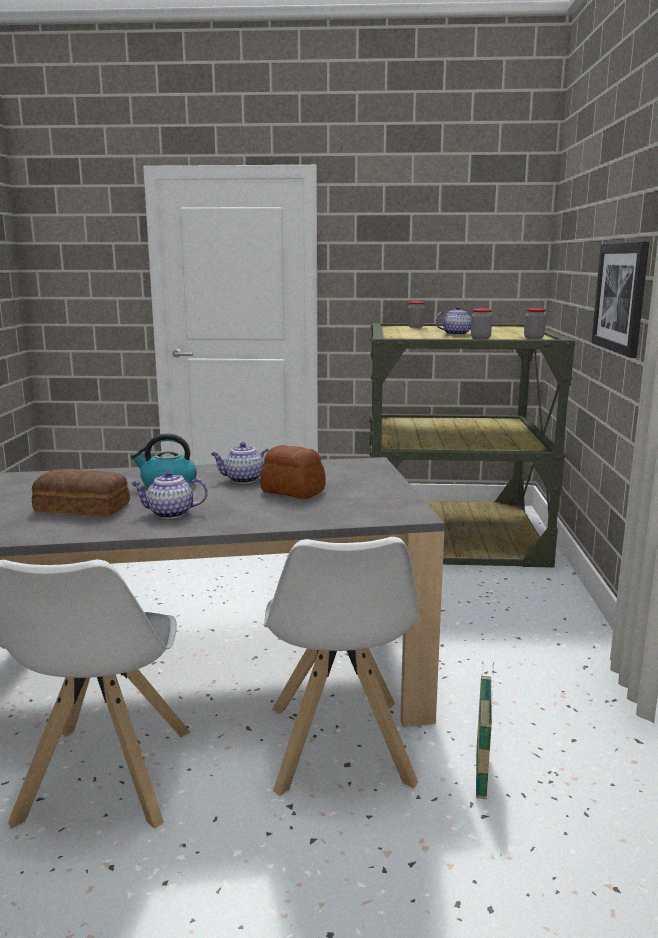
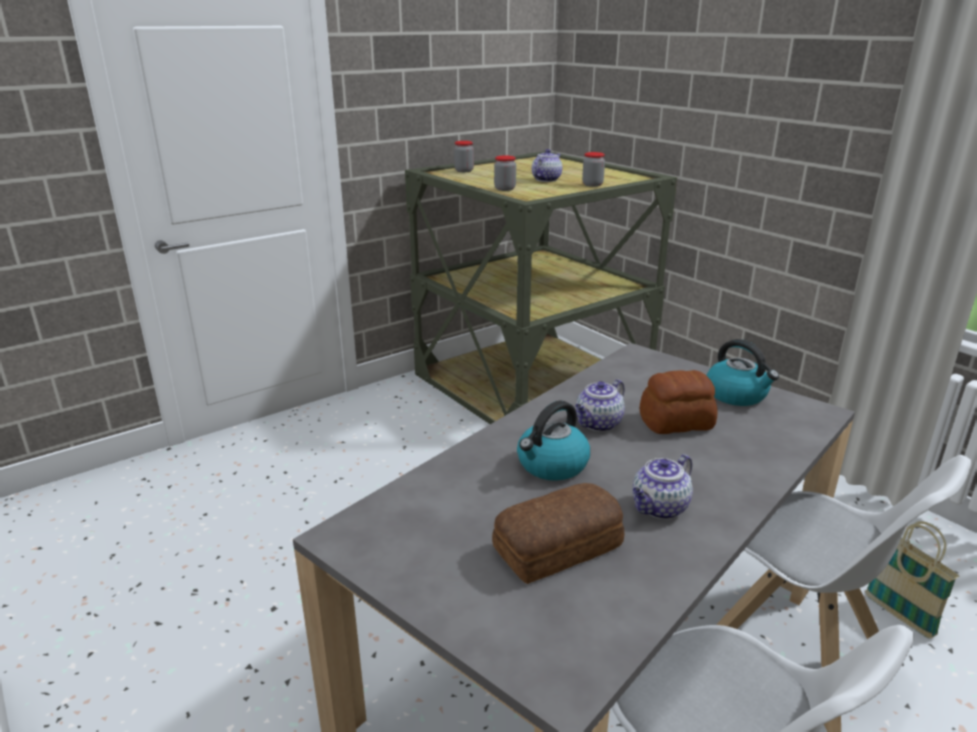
camera: 40 degrees left, 10 degrees up
(377, 493) = (737, 395): none -> kettle
(533, 338) = (626, 176): jar -> jar (504, 189)
(621, 297) = (755, 137): picture -> none

